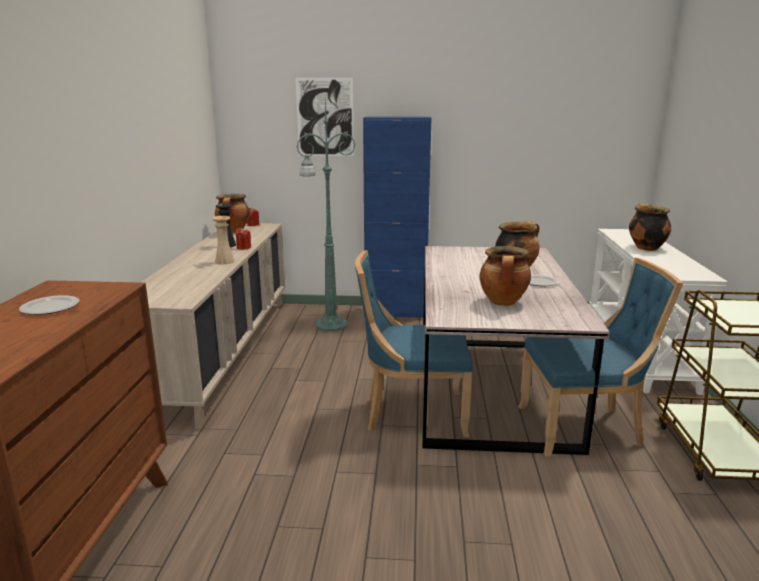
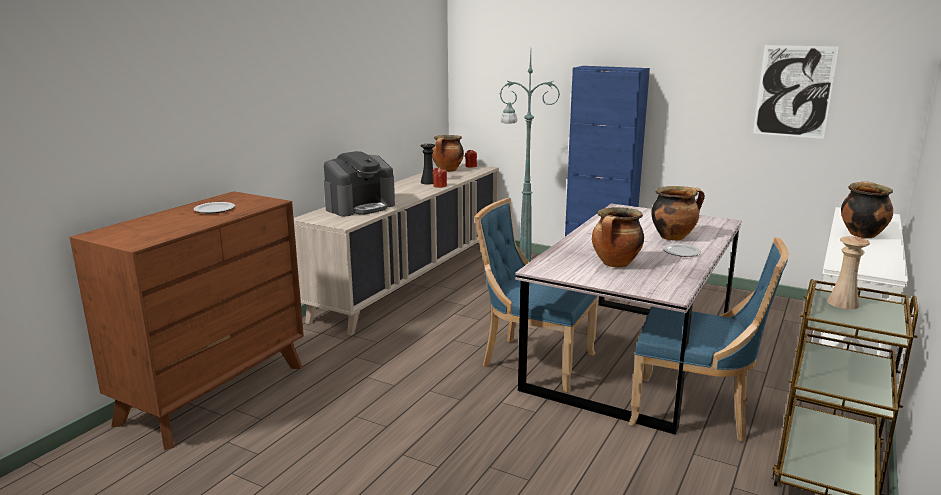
camera: 25 degrees right, 0 degrees up
(179, 280) = (360, 207): none -> coffee machine
(224, 261) = (411, 196): beige vase -> beige vase (843, 303)
(325, 117) = (545, 65): picture -> picture (794, 91)

